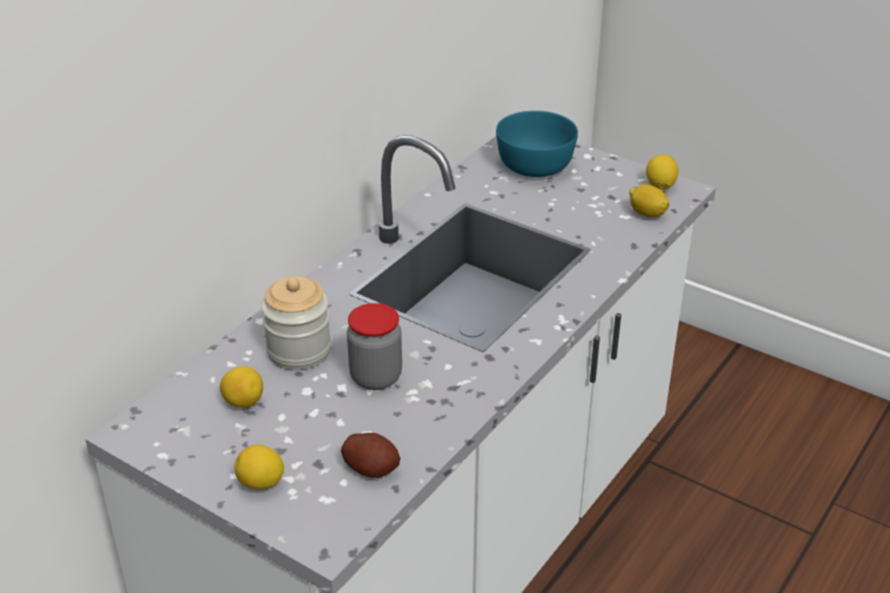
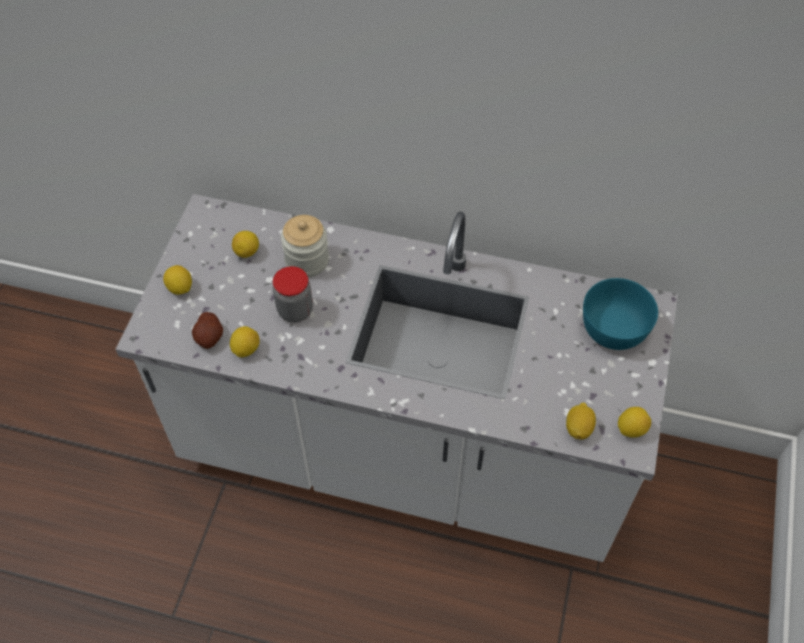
camera: 70 degrees right, 20 degrees up
(413, 435) = (246, 349): none -> lemon

